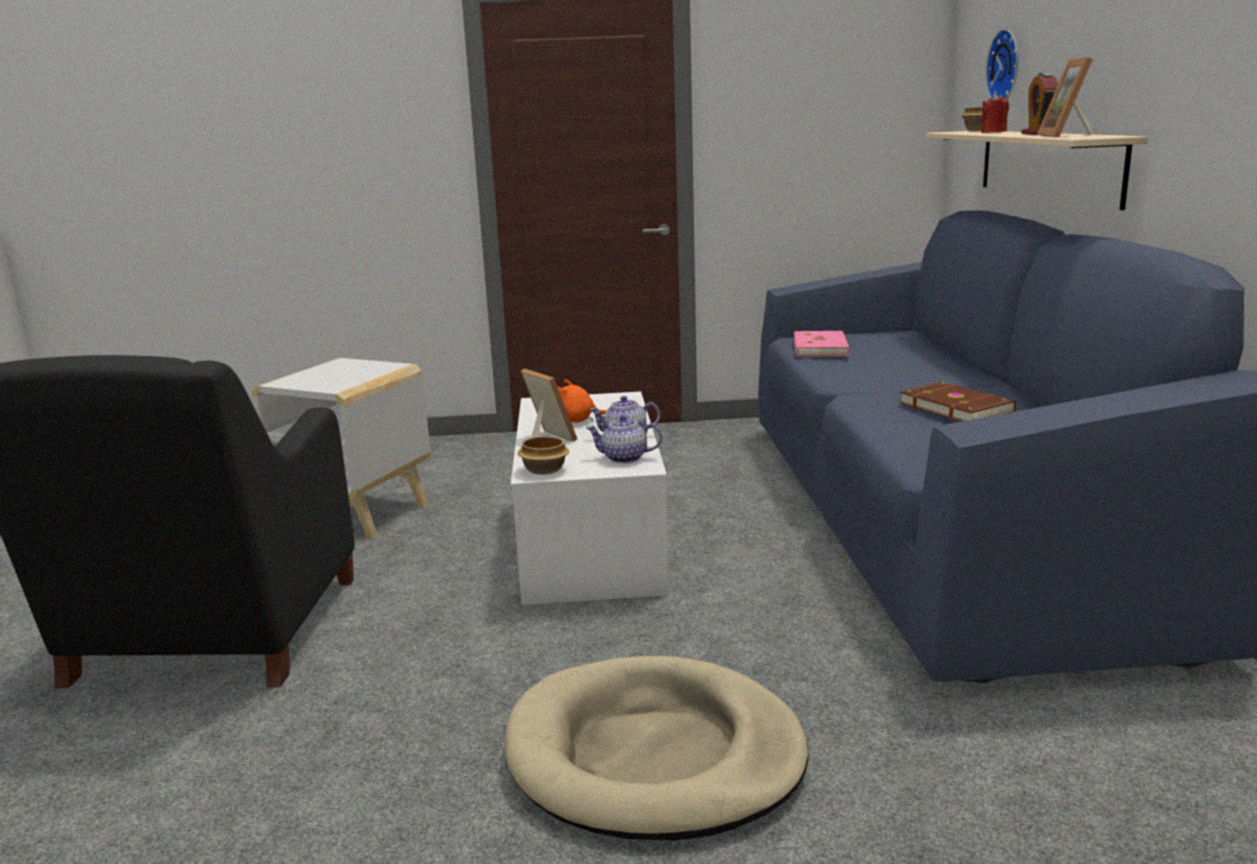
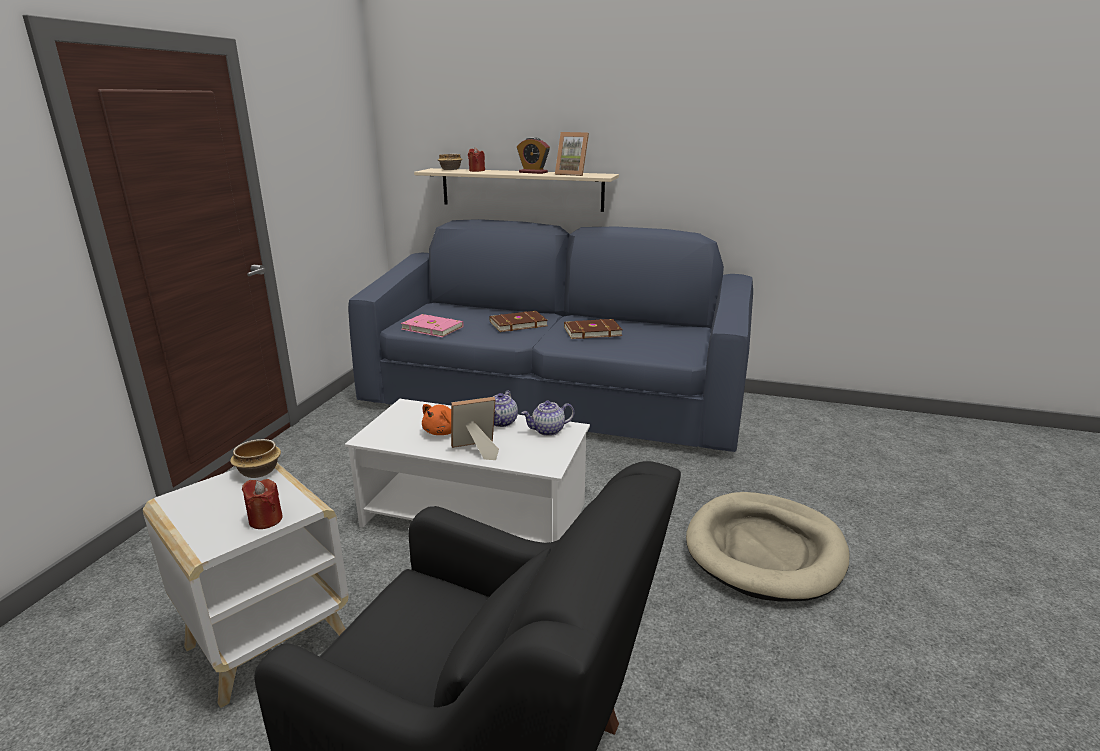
camera: 70 degrees left, 5 degrees up
(316, 384) = (266, 520): none -> red candle
(543, 470) = (545, 461): bowl -> bowl (258, 472)
(624, 458) = (548, 430): teapot -> teapot turned 45 degrees clockwise
(911, 372) = (517, 323): none -> brown book
(1007, 67) = (459, 129): wall clock -> none

